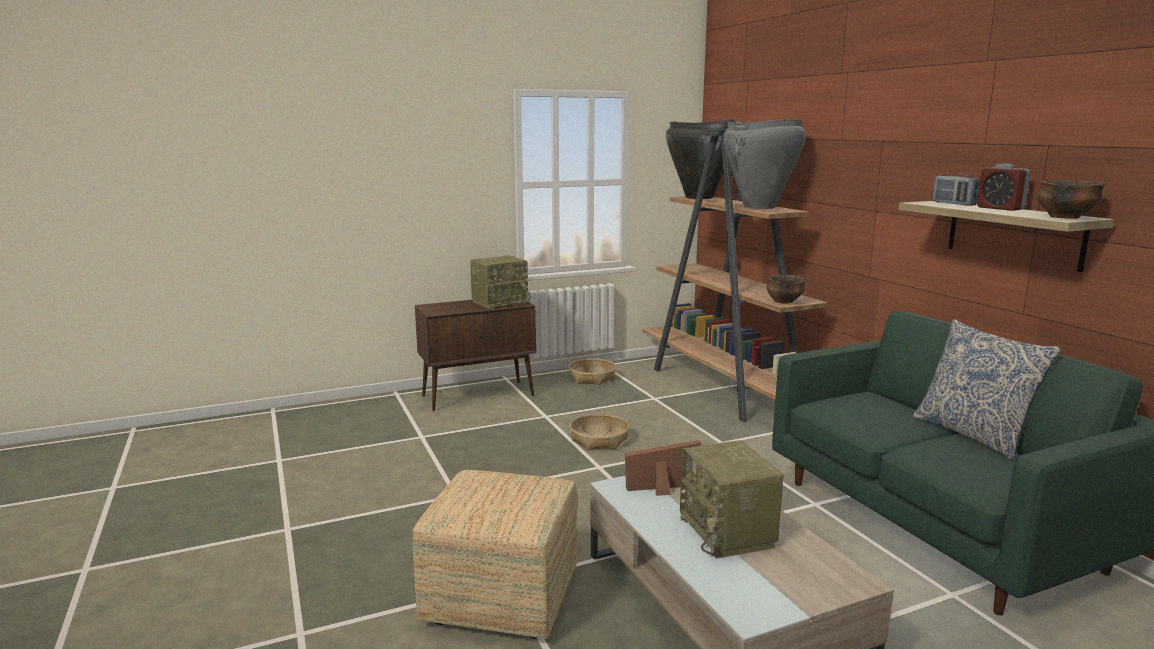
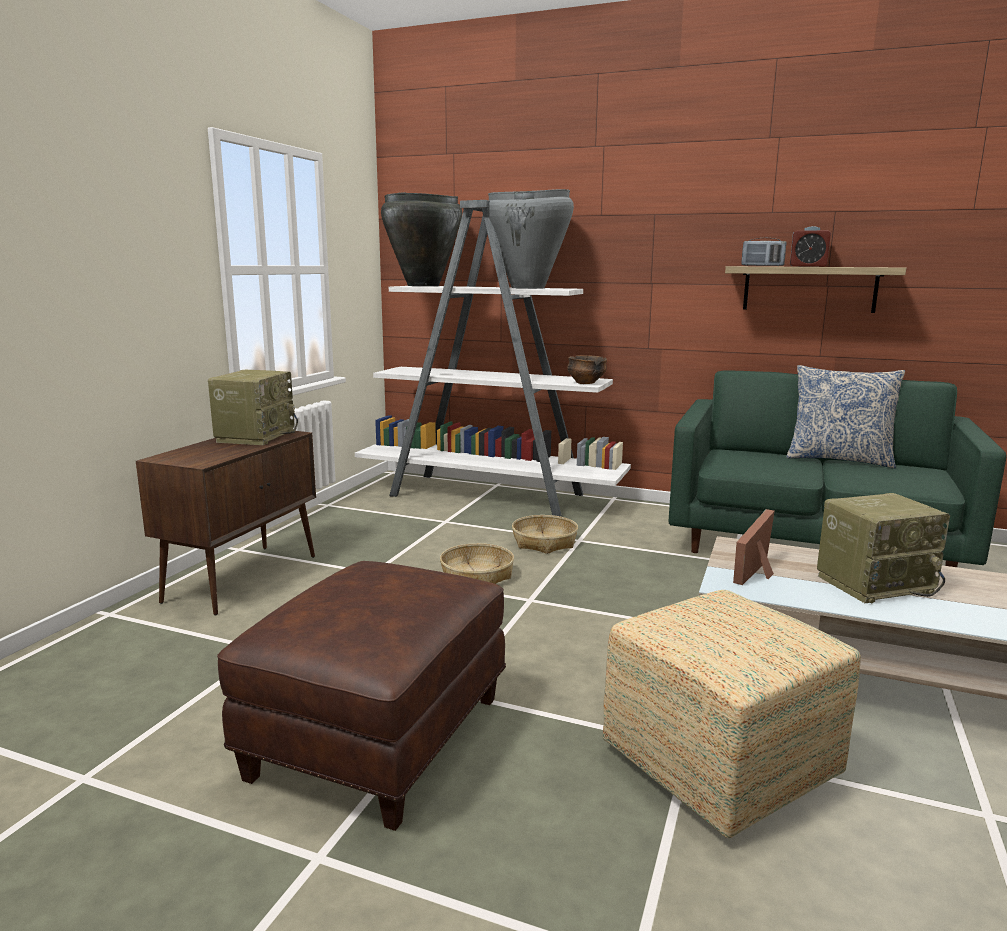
camera: 45 degrees left, 0 degrees up
(388, 498) = (379, 738): none -> brown ottoman
(592, 378) = (343, 520): basket -> basket (544, 542)
(726, 389) = (490, 496): brown bookcase -> white bookcase
(728, 532) = (875, 583): radio -> radio turned 45 degrees counterclockwise
(1065, 217) = (881, 266): bowl -> none

